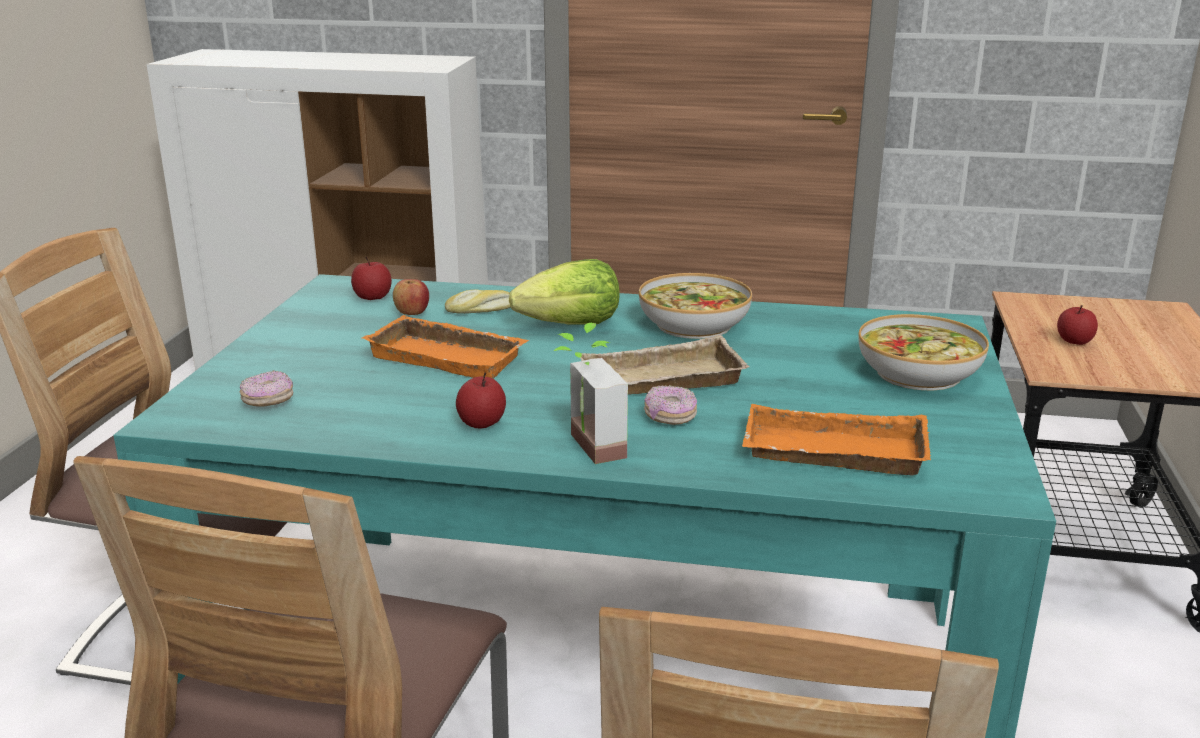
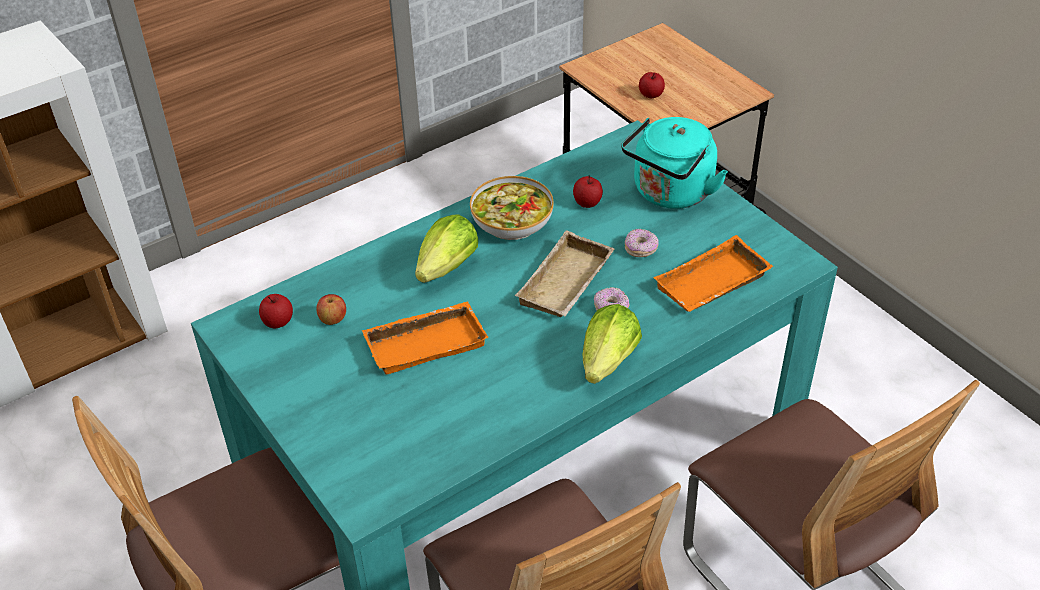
camera: 45 degrees left, 20 degrees up
(268, 401) = (390, 452): donut -> donut (641, 249)
(481, 310) = (371, 288): bread -> none
(482, 423) = (533, 381): apple -> apple (587, 202)
(584, 448) = (608, 361): potted plant -> lettuce
(917, 373) = (670, 194): bowl -> turquoise kettle

